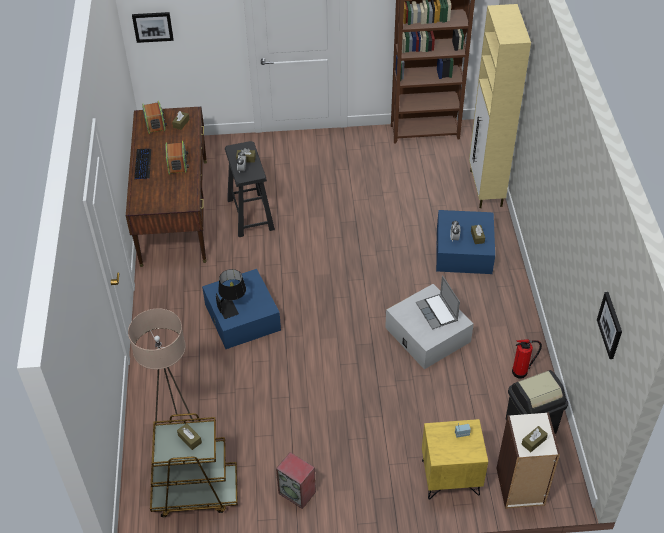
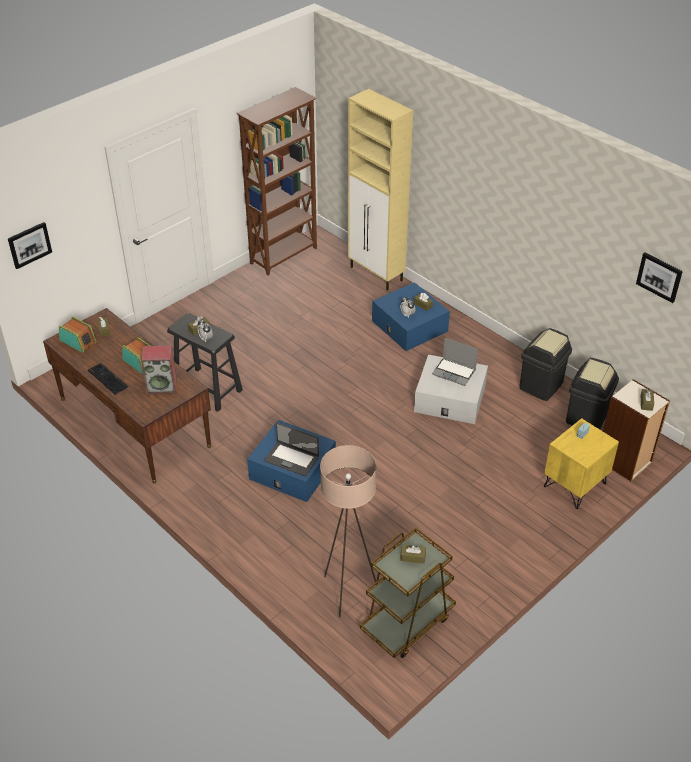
camera: 40 degrees left, 5 degrees down
(232, 306) = (292, 458): black table lamp -> laptop
(297, 492) = (483, 567): speaker -> speaker (162, 386)
(521, 372) = (541, 386): fire extinguisher -> black trash can

